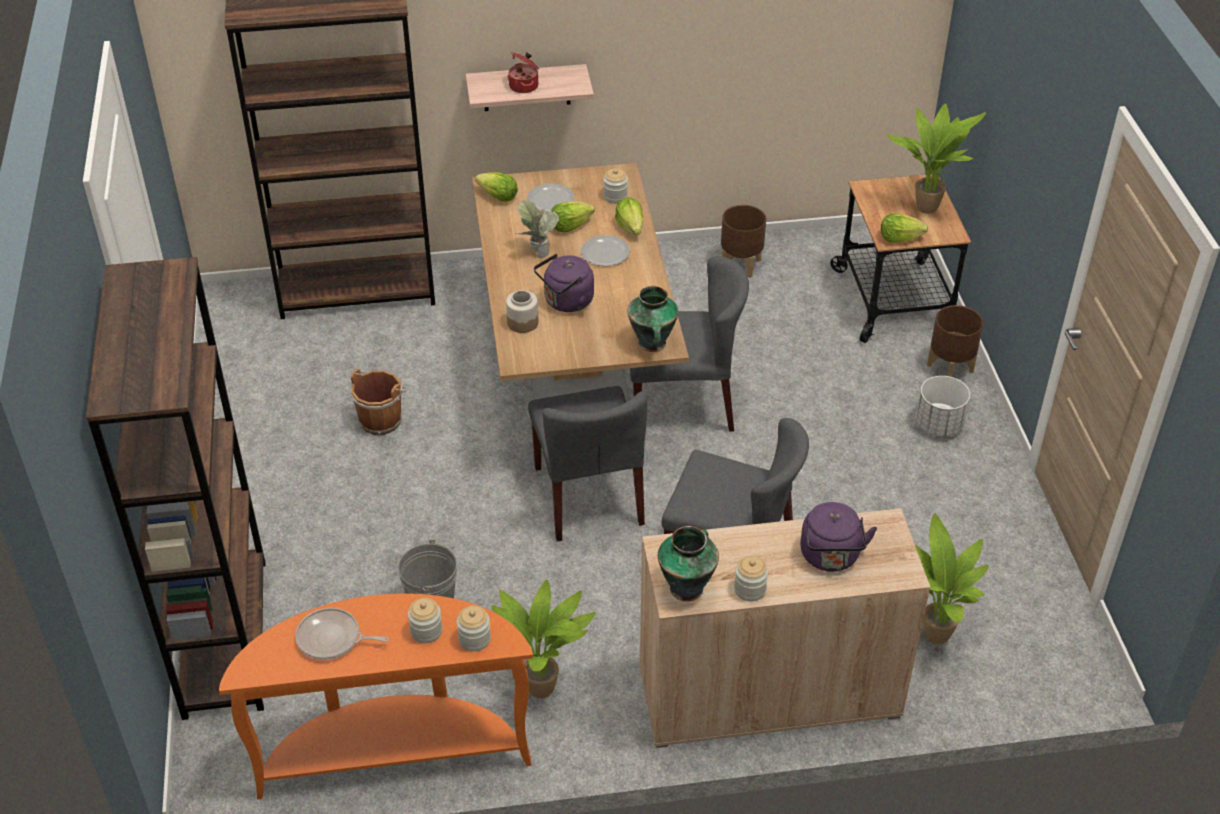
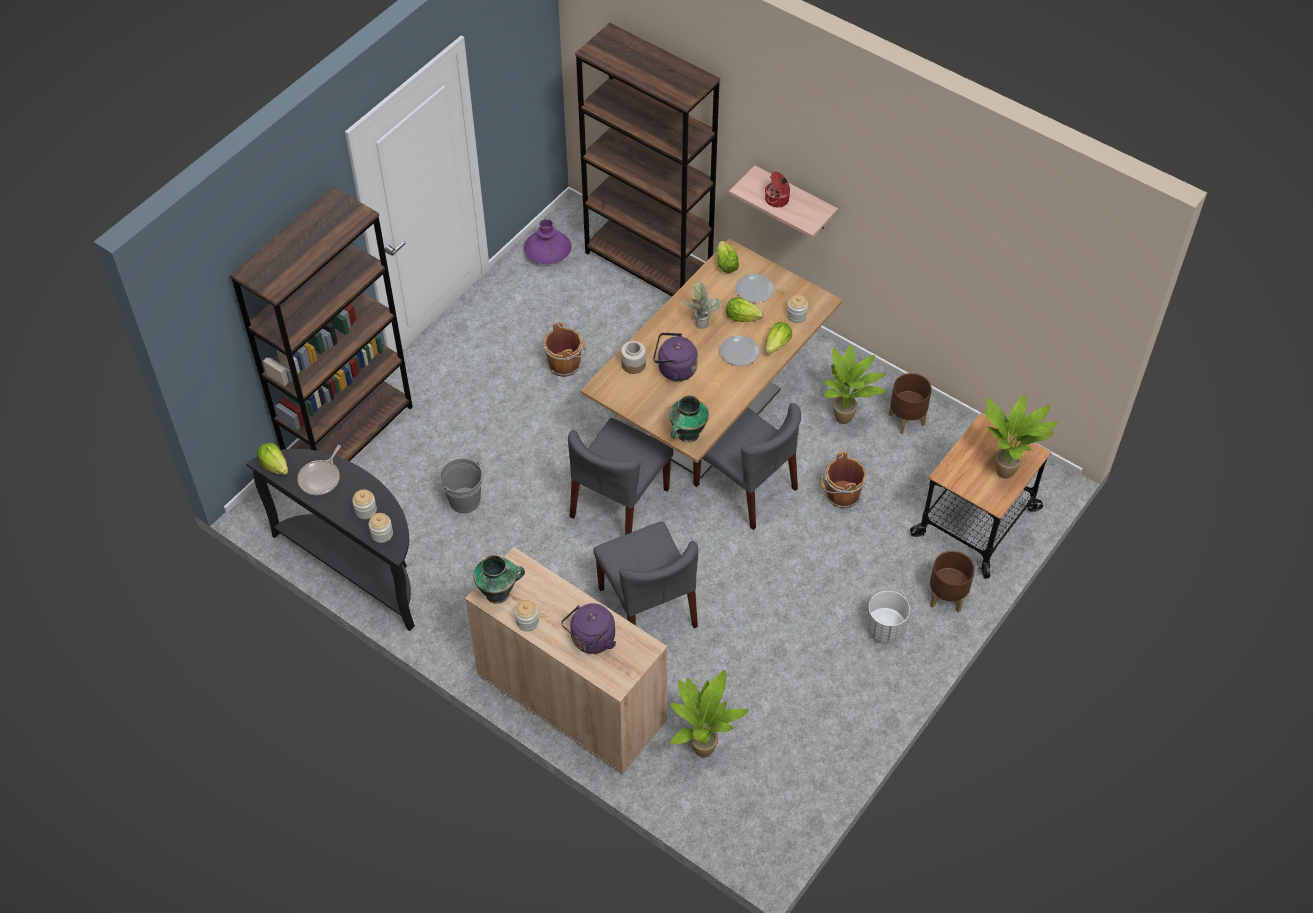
camera: 45 degrees right, 10 degrees up
(241, 341) = (548, 253): none -> purple vase
(332, 639) = (321, 478): frying pan -> frying pan turned 120 degrees counterclockwise
(393, 751) = (357, 566): orange console table -> black console table
(545, 687) = (465, 595): potted plant -> potted plant (846, 418)
(767, 354) = (841, 495): none -> brown bucket
(899, 238) = (954, 479): lettuce -> lettuce (275, 465)

